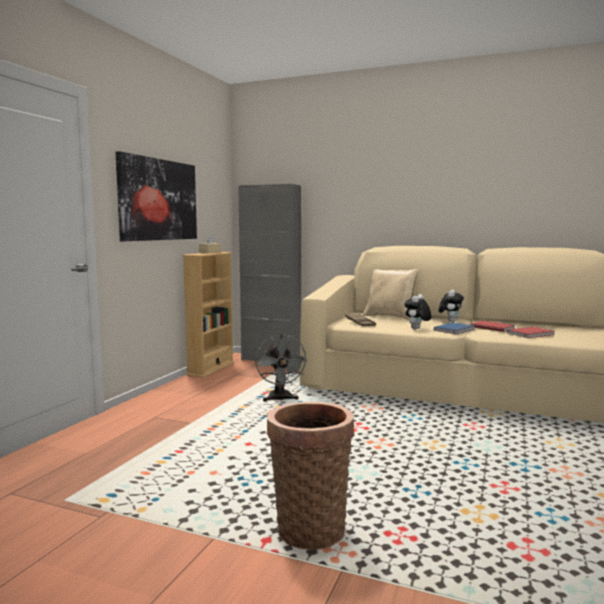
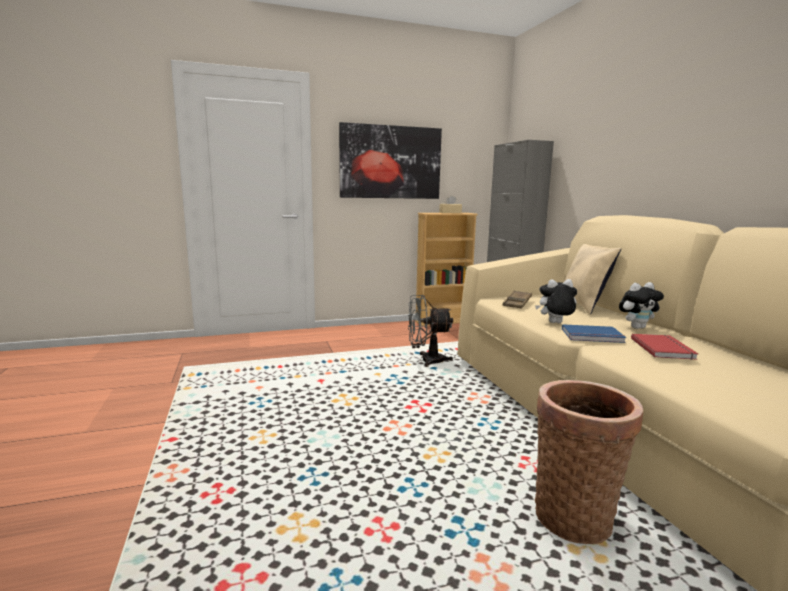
camera: 50 degrees right, 5 degrees up
(280, 400) = (426, 361): grey fan -> grey fan turned 45 degrees clockwise
(310, 528) = (204, 449): basket -> basket (574, 515)
(531, 334) = (692, 373): red book -> none

